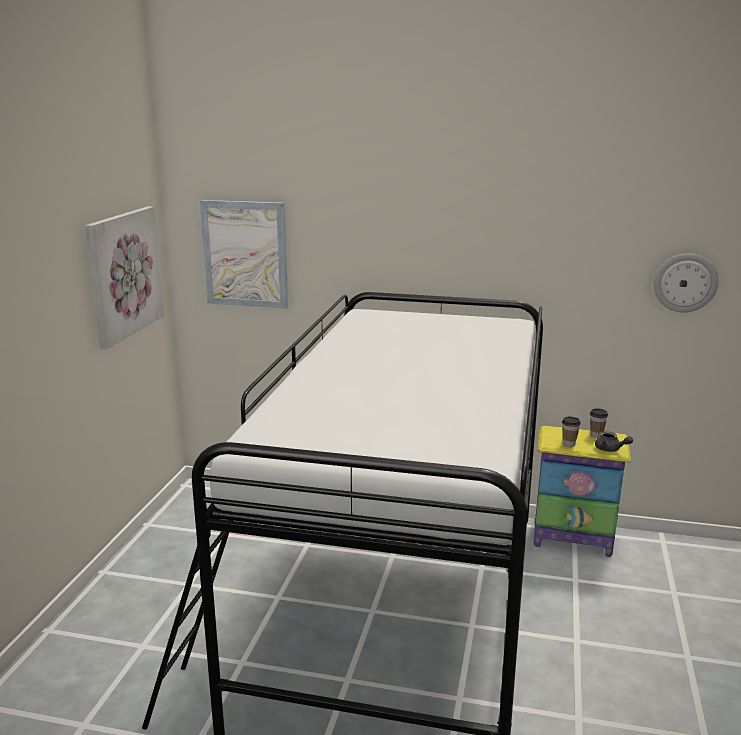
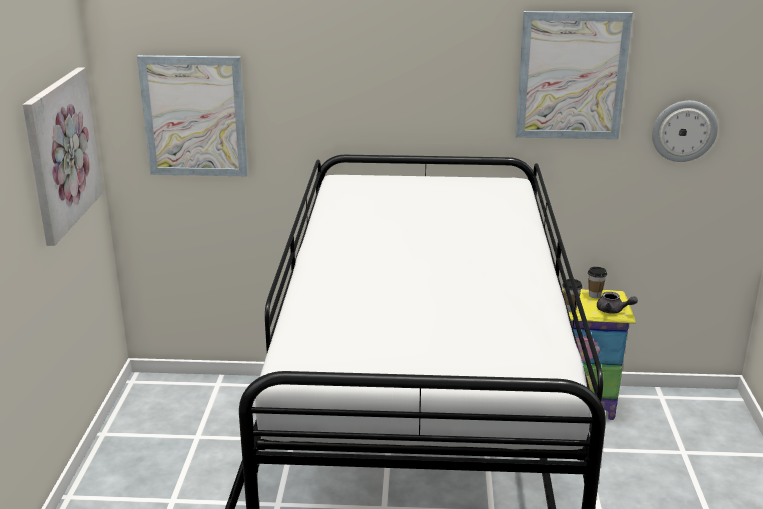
camera: 10 degrees left, 5 degrees up
(576, 227) = (571, 76): none -> picture

